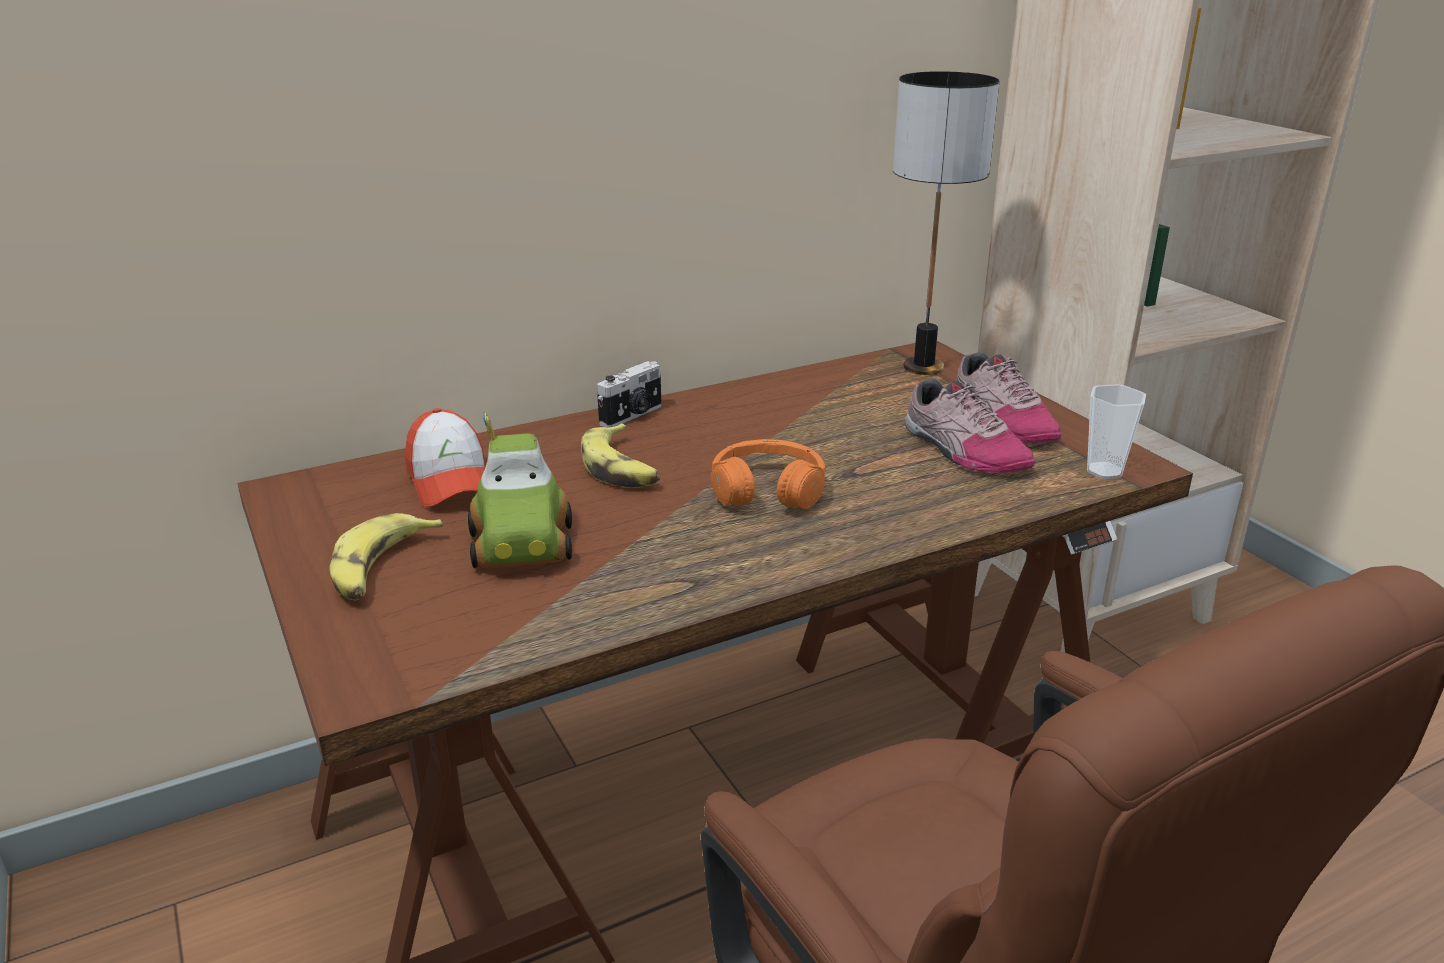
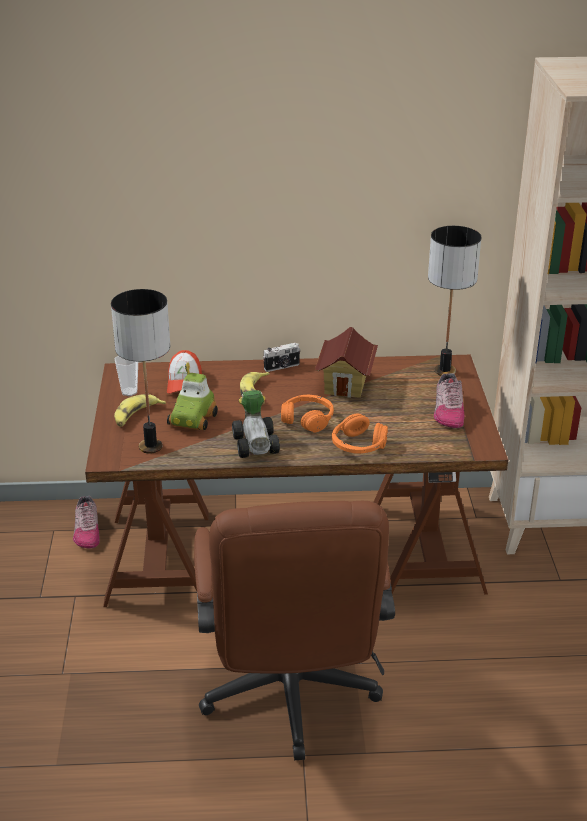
camera: 25 degrees right, 5 degrees up
(464, 628) = (151, 447): none -> table lamp
(704, 557) = (256, 442): none -> toy car
(780, 419) = (346, 384): none -> toy house
(912, 513) = (358, 445): none -> orange headphones
(962, 450) = (412, 421): shoe -> shoe (87, 530)
(1104, 471) = (466, 448): cup -> cup (129, 392)

